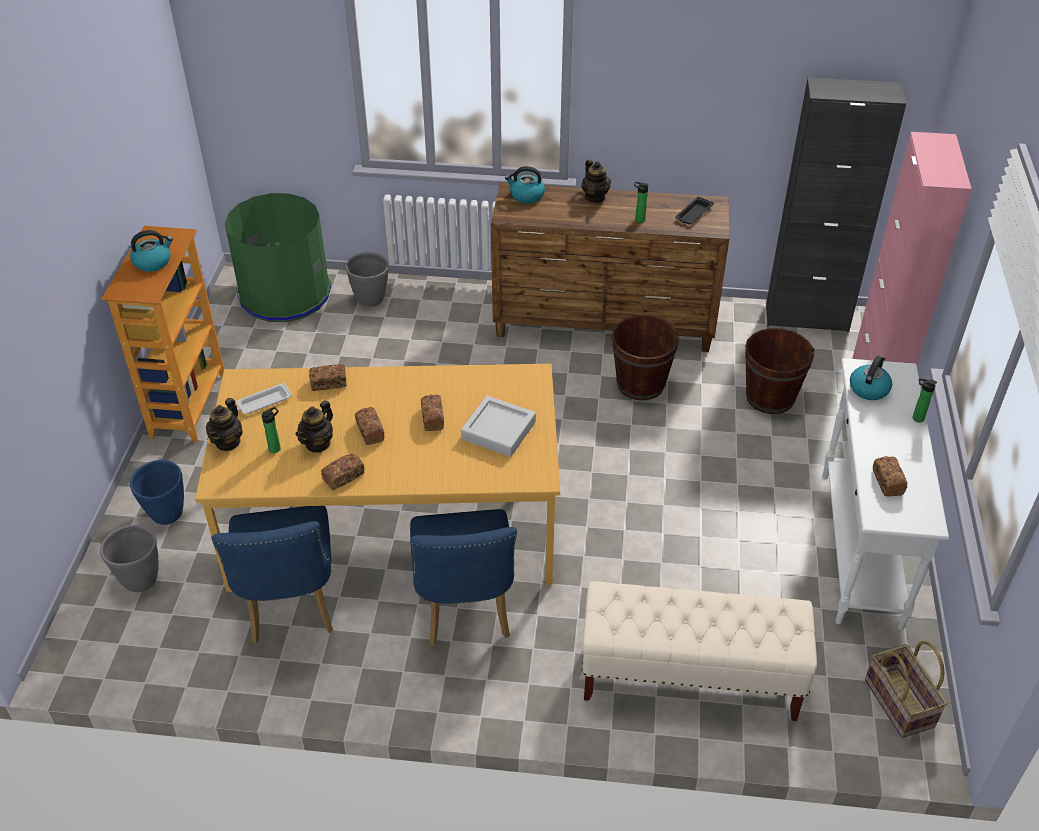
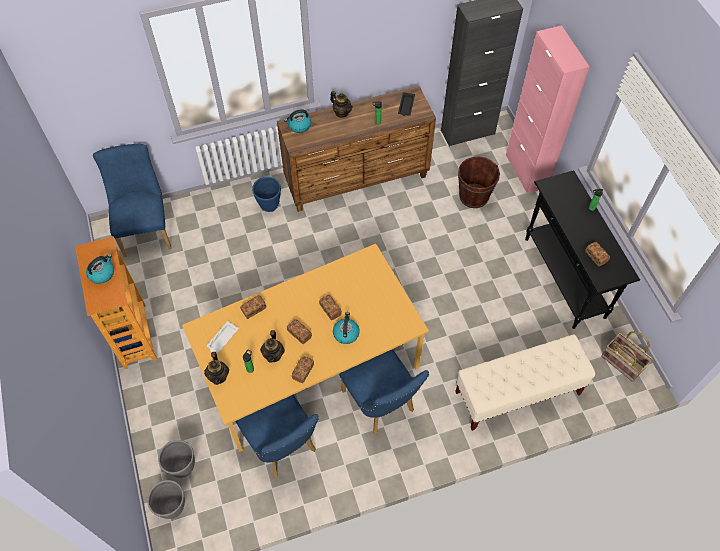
camera: 25 degrees left, 15 degrees up
(166, 514) = (170, 417): blue planter -> blue planter (269, 206)
(285, 294) = (146, 228): green trash can -> blue chair
(371, 300) = (204, 213): grey planter -> grey planter (173, 507)
(498, 430) = (372, 303): grey tray -> none
(640, 384) = (399, 214): brown bucket -> none
(859, 549) = (564, 278): white console table -> black console table
(869, 388) = (558, 197): kettle -> kettle (346, 333)

